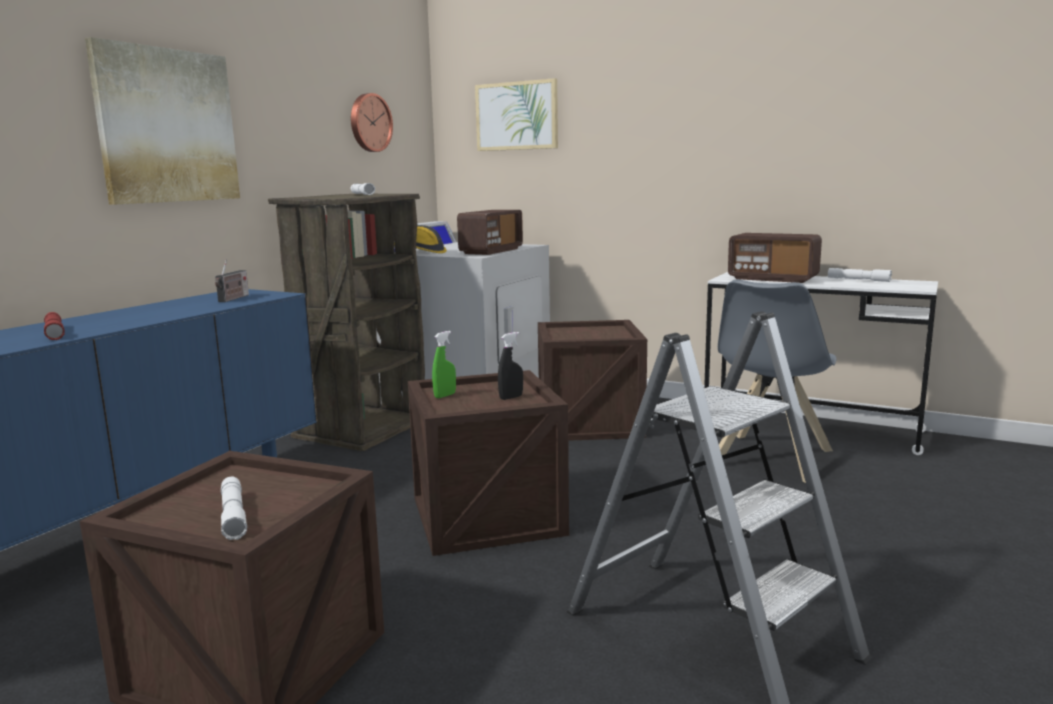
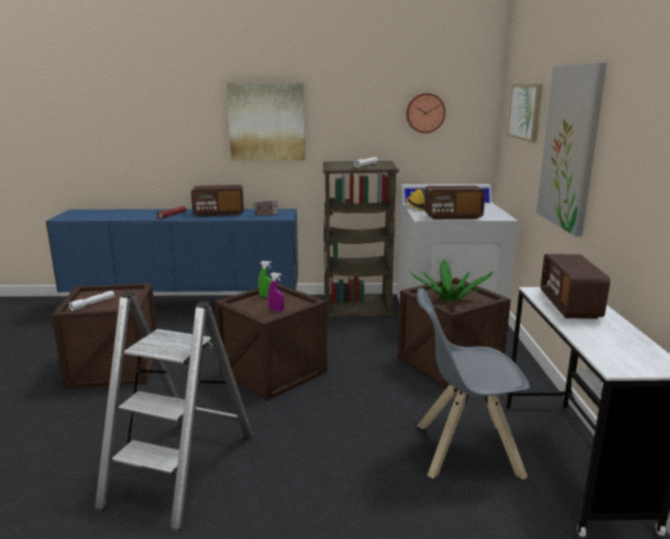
camera: 60 degrees right, 5 degrees up
(141, 313) = (219, 213): none -> radio
(511, 397) = (276, 310): black spray bottle -> purple spray bottle
(592, 336) = (450, 299): none -> potted plant
(648, 139) = (570, 147): none -> picture
(858, 280) = (629, 338): white flashlight -> none

